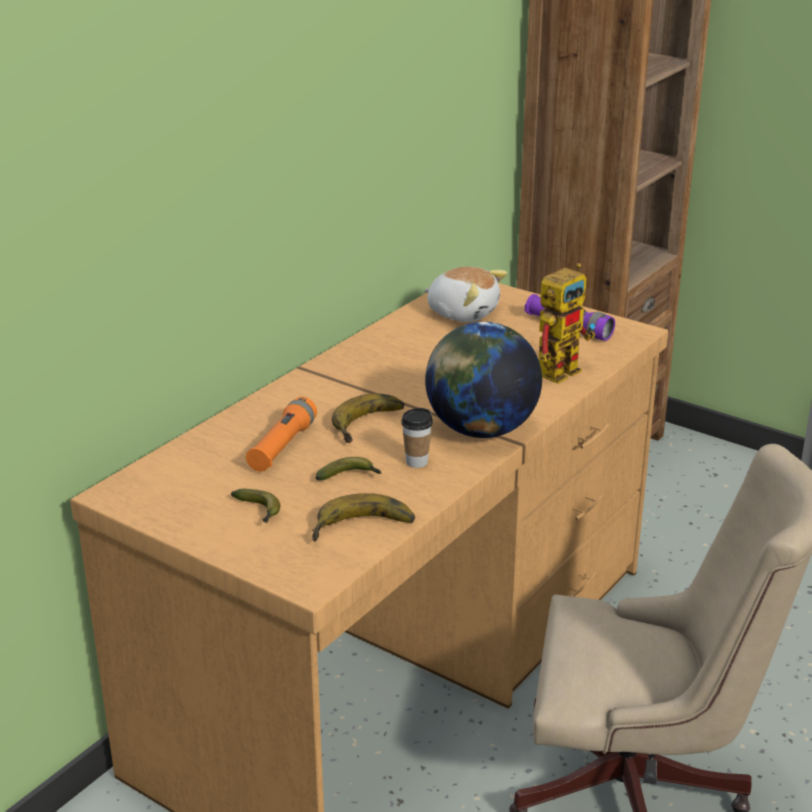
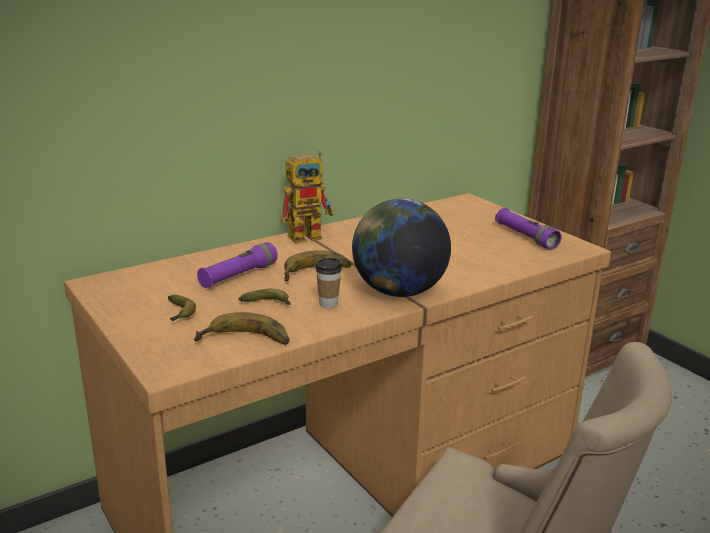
camera: 20 degrees right, 5 degrees down
(282, 447) = (238, 276): orange flashlight -> purple flashlight
(463, 312) = (449, 216): plush toy -> none
(561, 368) = (499, 262): toy robot -> toy robot (311, 235)

